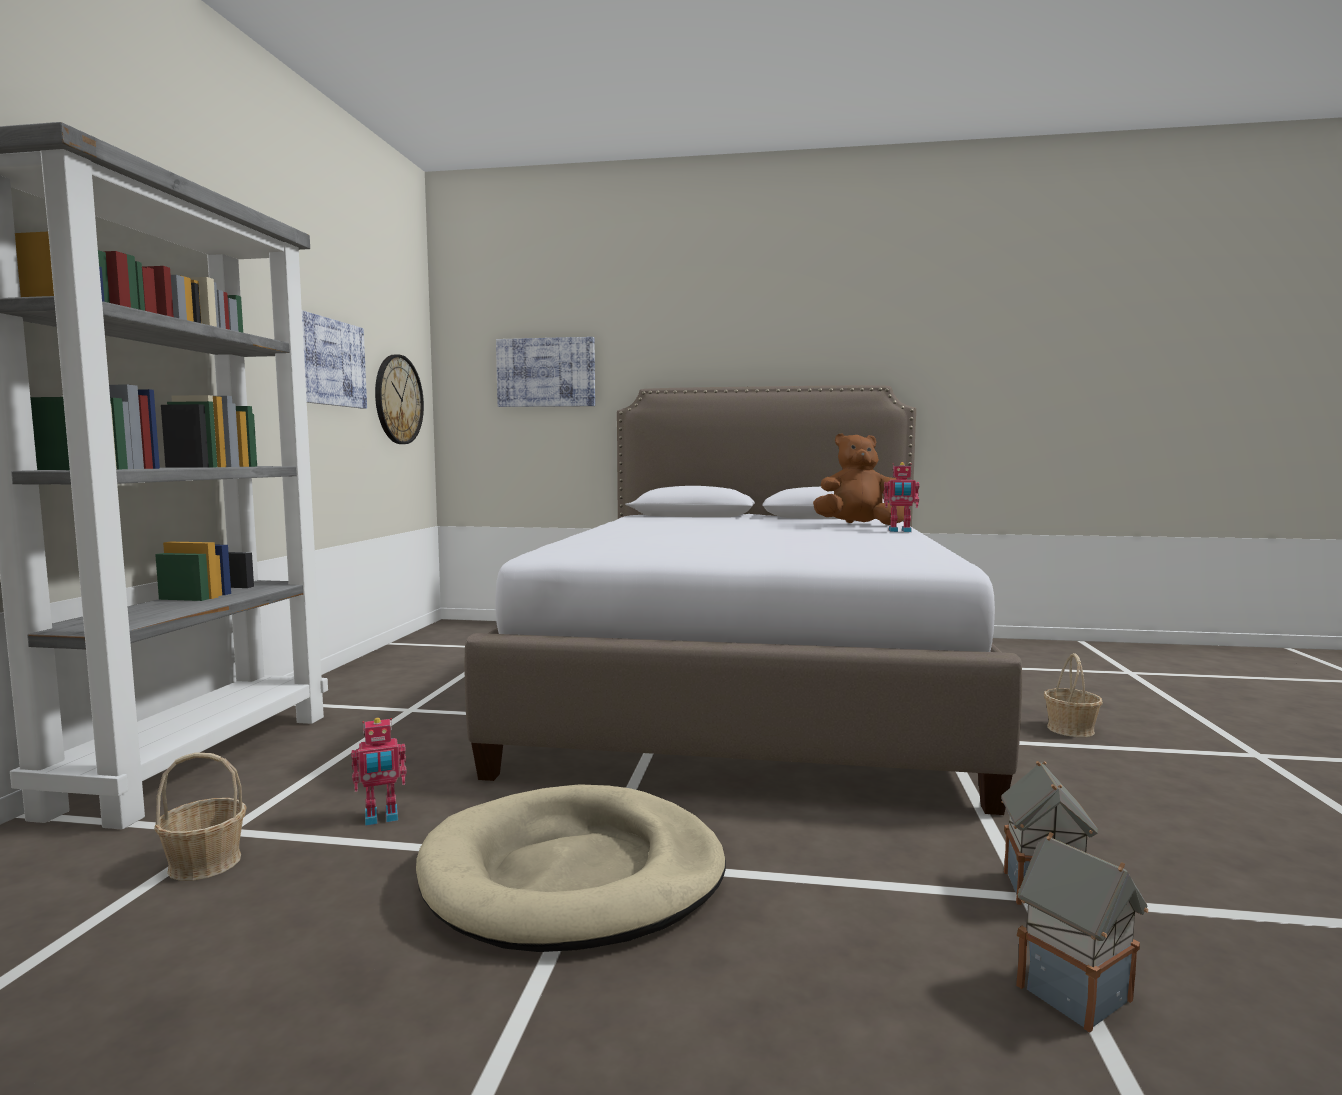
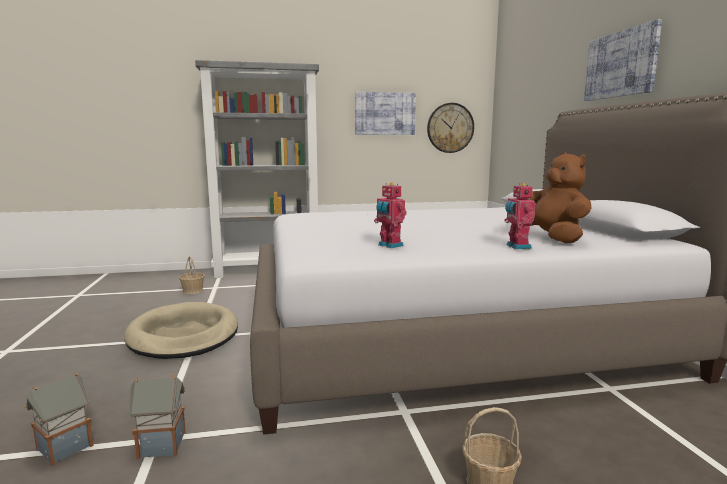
camera: 70 degrees right, 5 degrees up
(381, 818) = (227, 301): toy robot -> toy robot (389, 245)
(546, 372) = (529, 104): picture -> picture (620, 64)

